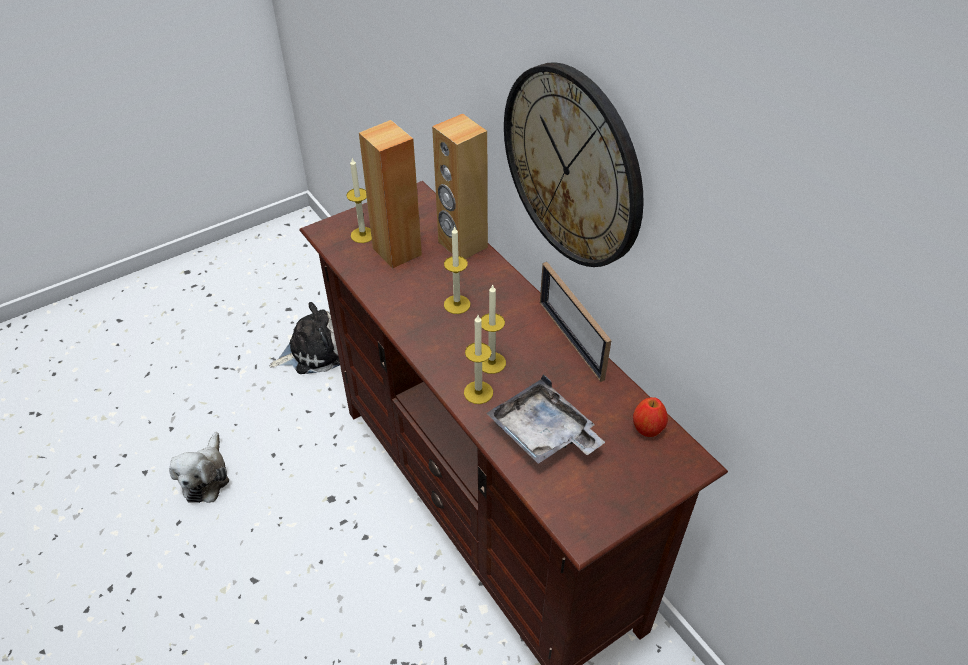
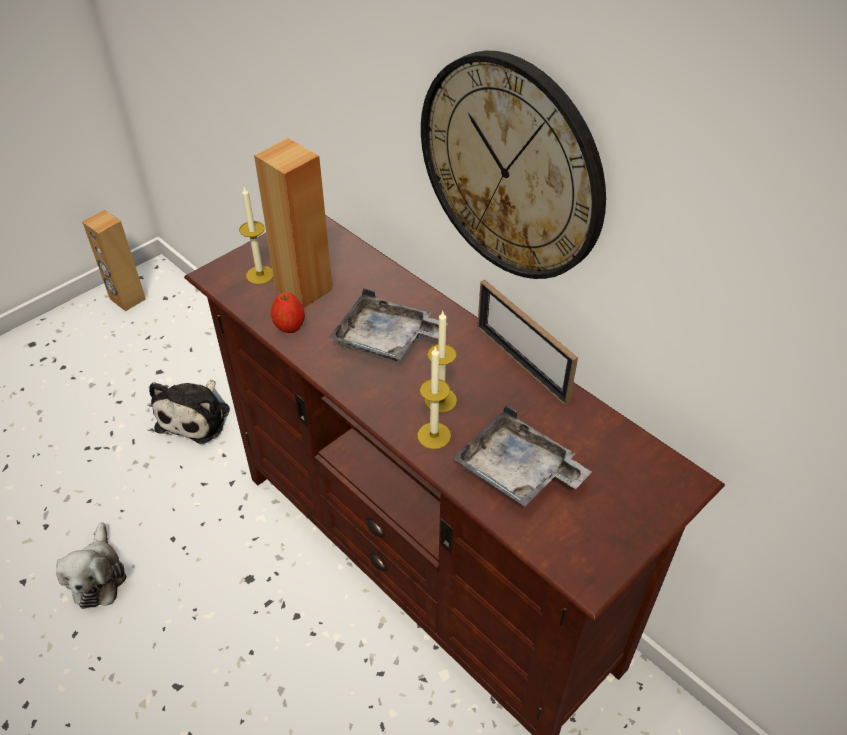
camera: 10 degrees left, 0 degrees up
(312, 352) = (196, 416): plush toy -> plush toy turned 135 degrees clockwise
(457, 304) = (386, 340): candle -> grey tray
(462, 245) = (376, 273): brown speaker -> brown speaker (127, 299)
(647, 428) = (629, 450): apple -> apple (290, 326)

